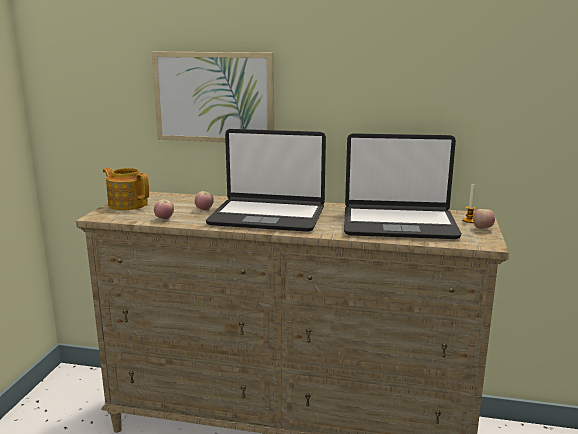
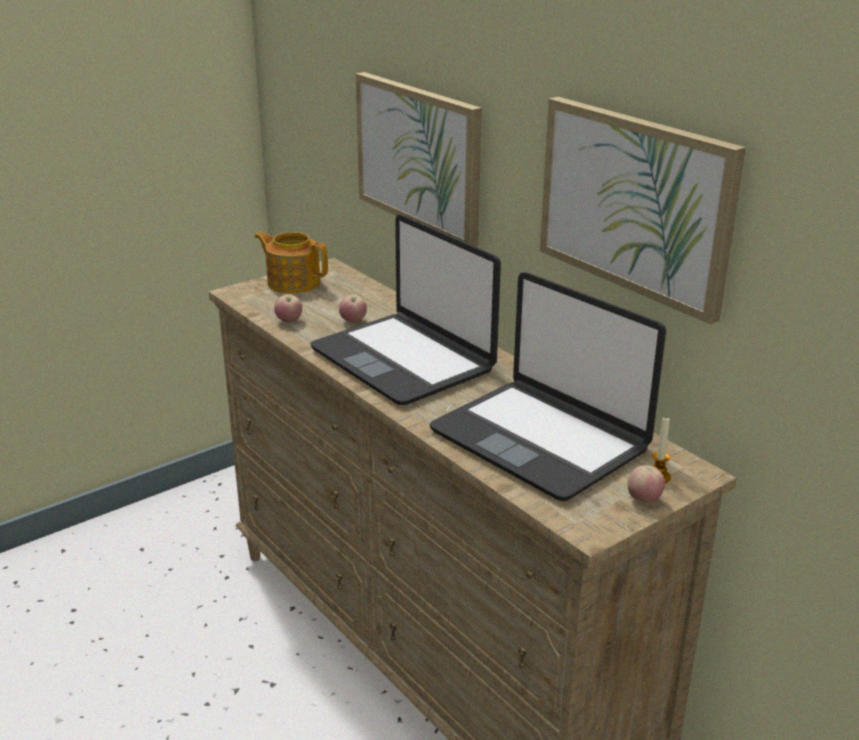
camera: 40 degrees right, 10 degrees up
(128, 204) = (293, 282): teapot -> teapot turned 45 degrees counterclockwise
(404, 82) = (635, 203): none -> picture

